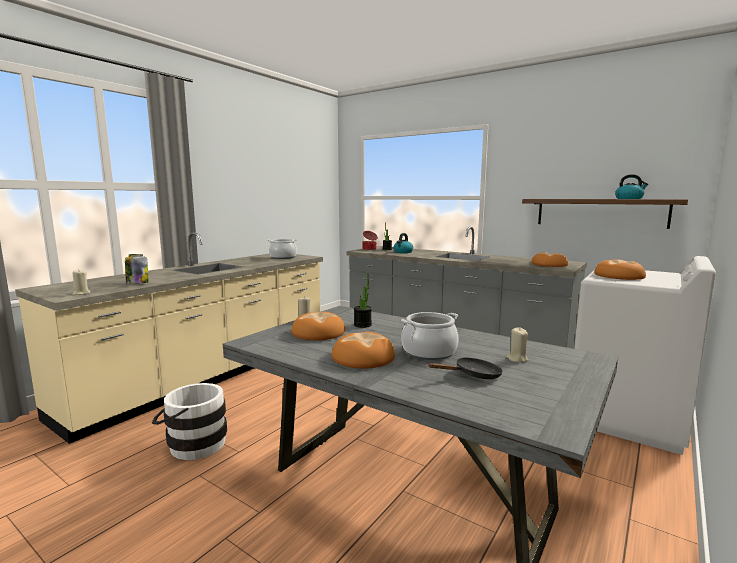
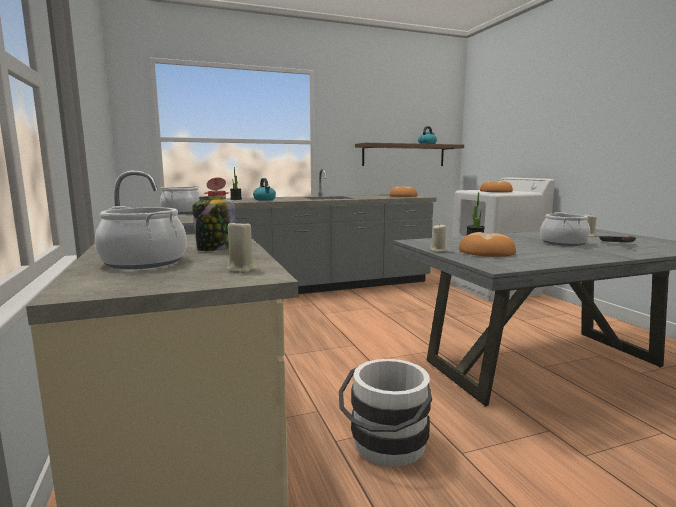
camera: 55 degrees left, 0 degrees up
(98, 282) = (144, 262): none -> cooking pot
(362, 357) = (568, 252): bread -> none

